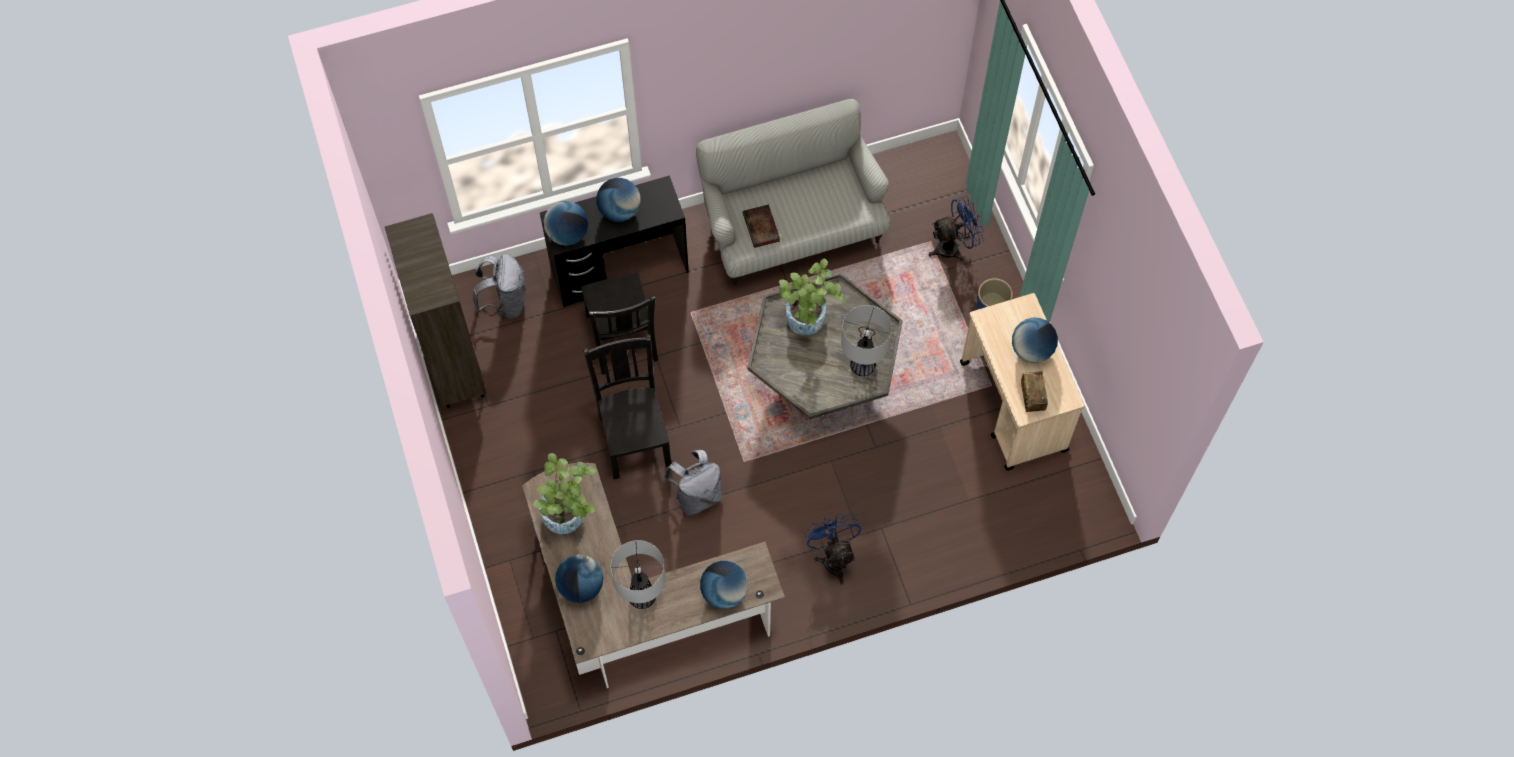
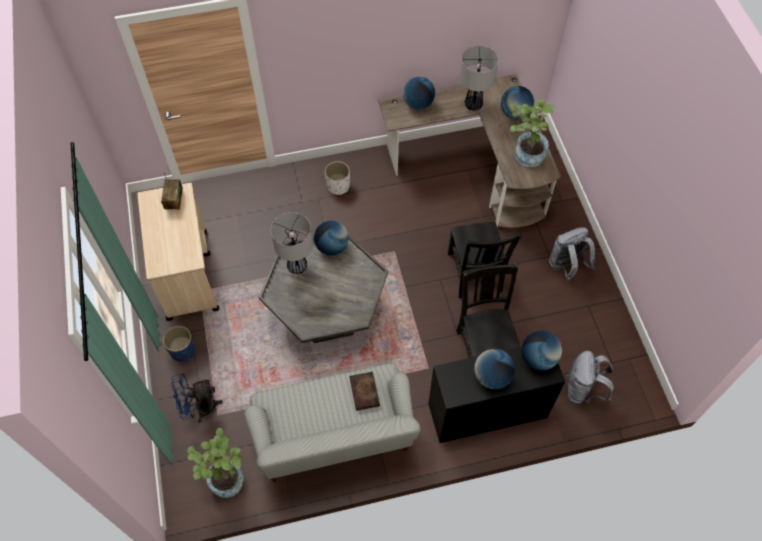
camera: 175 degrees left, 5 degrees down
(454, 368) = (618, 337): brown bookcase -> none
(697, 495) = (430, 231): grey backpack -> grey backpack (566, 266)
(807, 324) = (335, 302): potted plant -> potted plant (226, 476)
(834, 557) = (338, 186): blue fan -> white planter
(1031, 350) = (163, 234): globe -> globe (332, 247)

